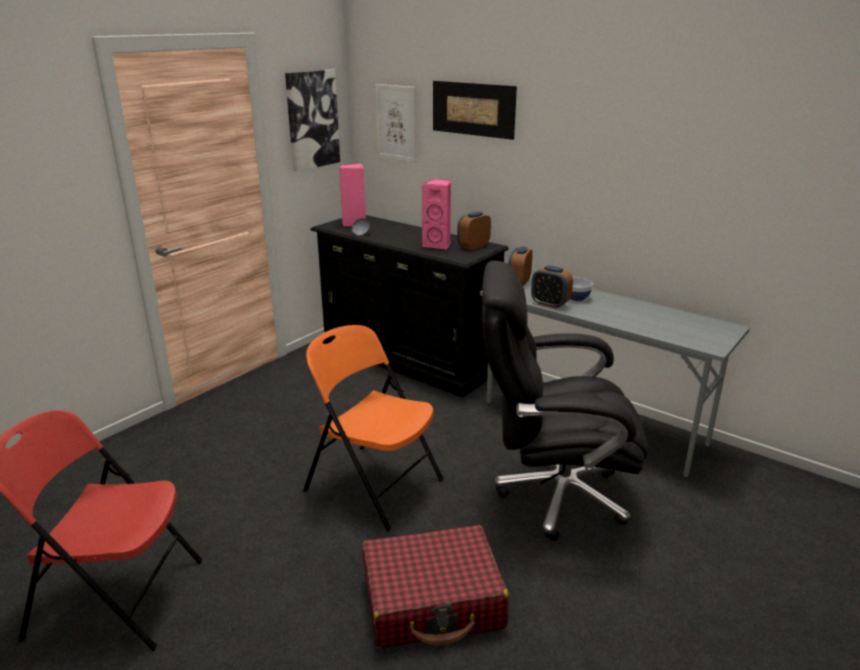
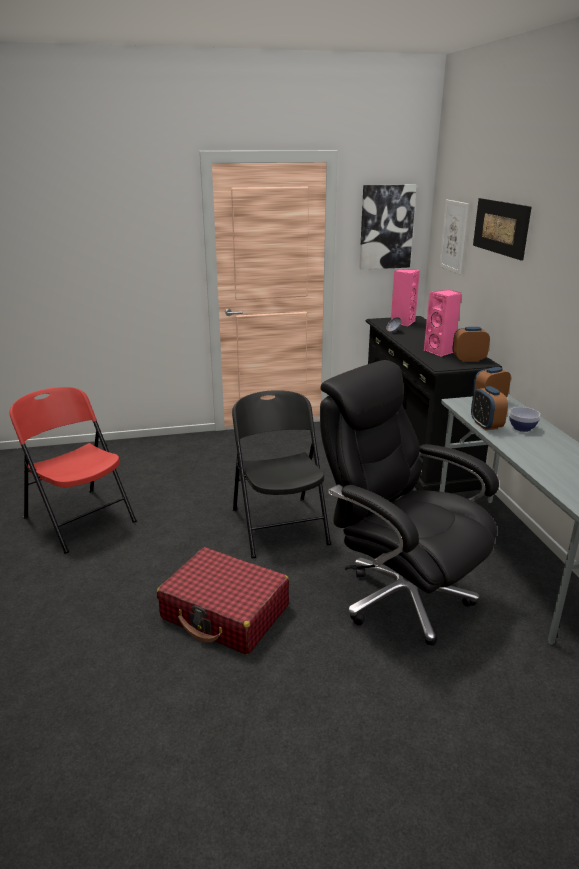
camera: 40 degrees right, 0 degrees up
(374, 485) = (280, 526): orange chair -> black chair

